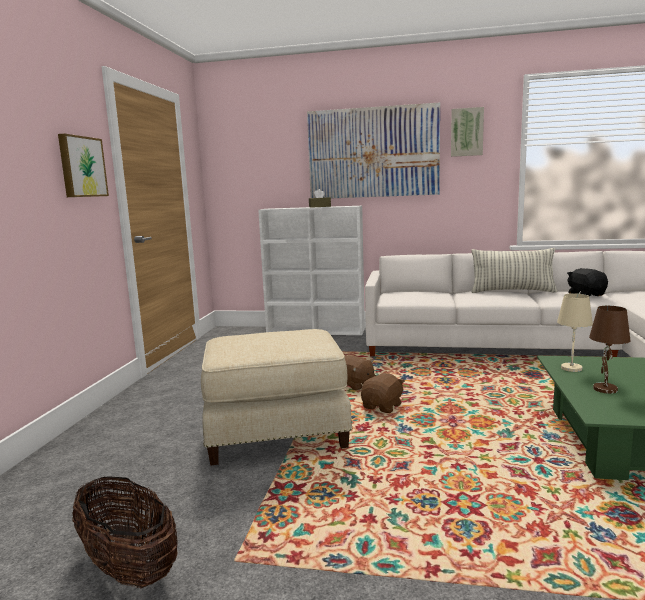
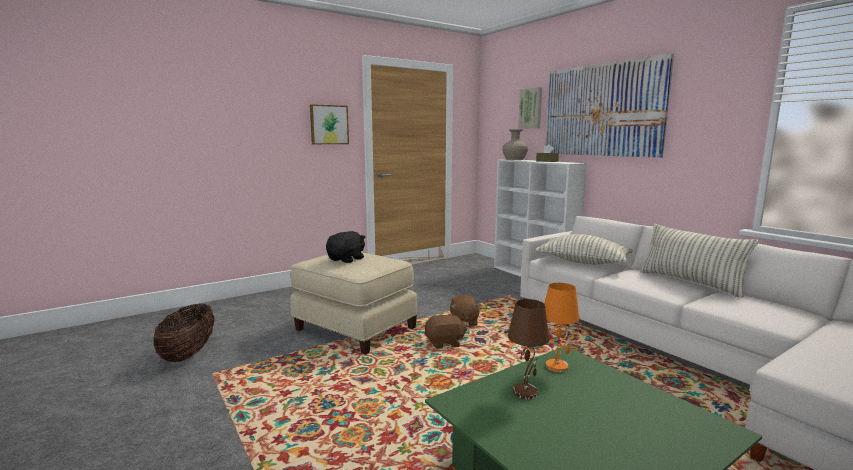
camera: 45 degrees right, 0 degrees up
(274, 208) = (514, 159): none -> beige vase
(422, 295) = (583, 262): none -> pillow
(466, 132) = (701, 86): picture -> picture (531, 108)
(571, 368) = (557, 366): beige table lamp -> orange table lamp
(586, 294) = (772, 310): black plush toy -> black plush toy (347, 259)

